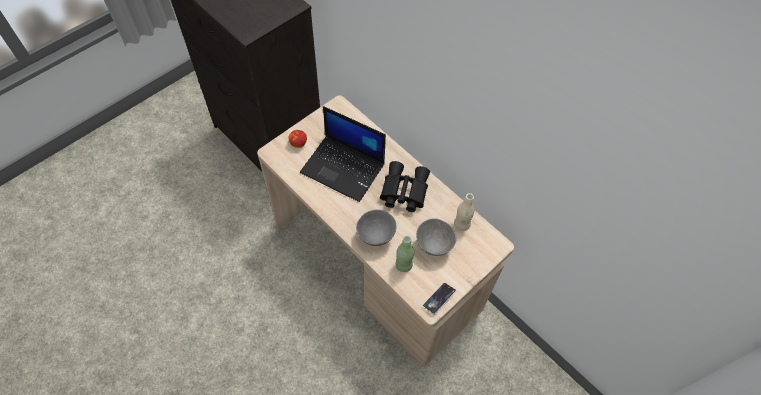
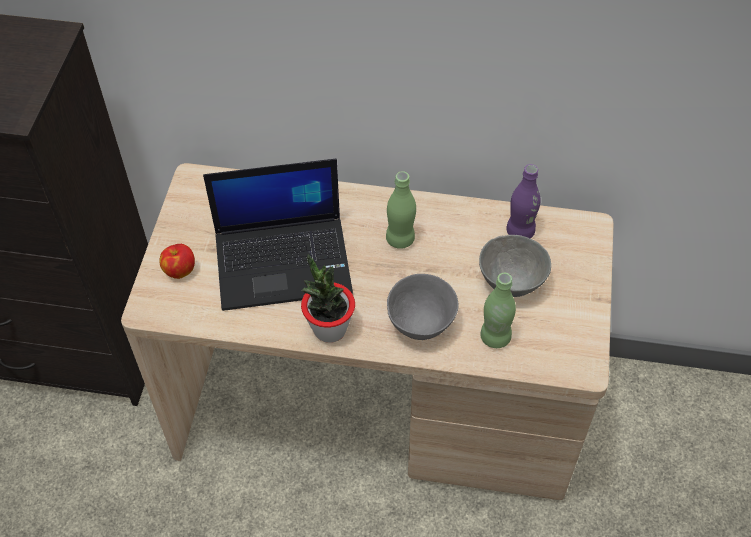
camera: 35 degrees left, 5 degrees down
(336, 211) = (329, 329): none -> potted plant
(403, 191) = (400, 239): black binoculars -> green bottle
(439, 299) = (583, 349): phone -> none
(461, 224) = (520, 232): beige bottle -> purple bottle

